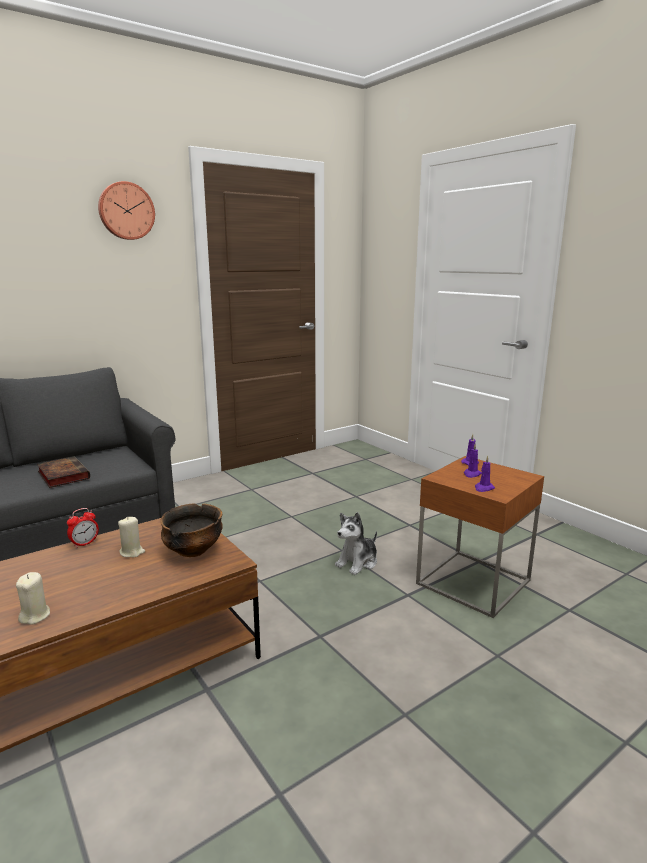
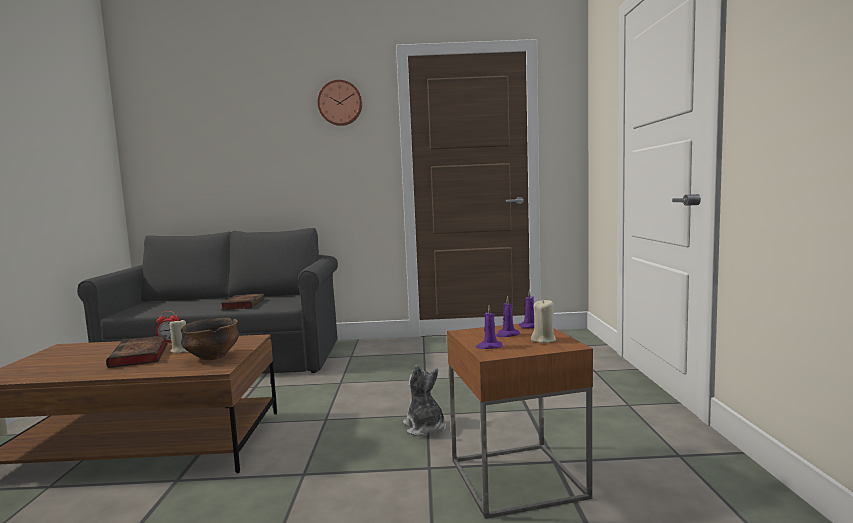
camera: 35 degrees right, 10 degrees down
(35, 616) = (68, 370): beige candle -> beige candle (543, 340)
(94, 572) = (140, 356): none -> book
(357, 562) = (425, 428): plush toy -> plush toy turned 75 degrees clockwise

